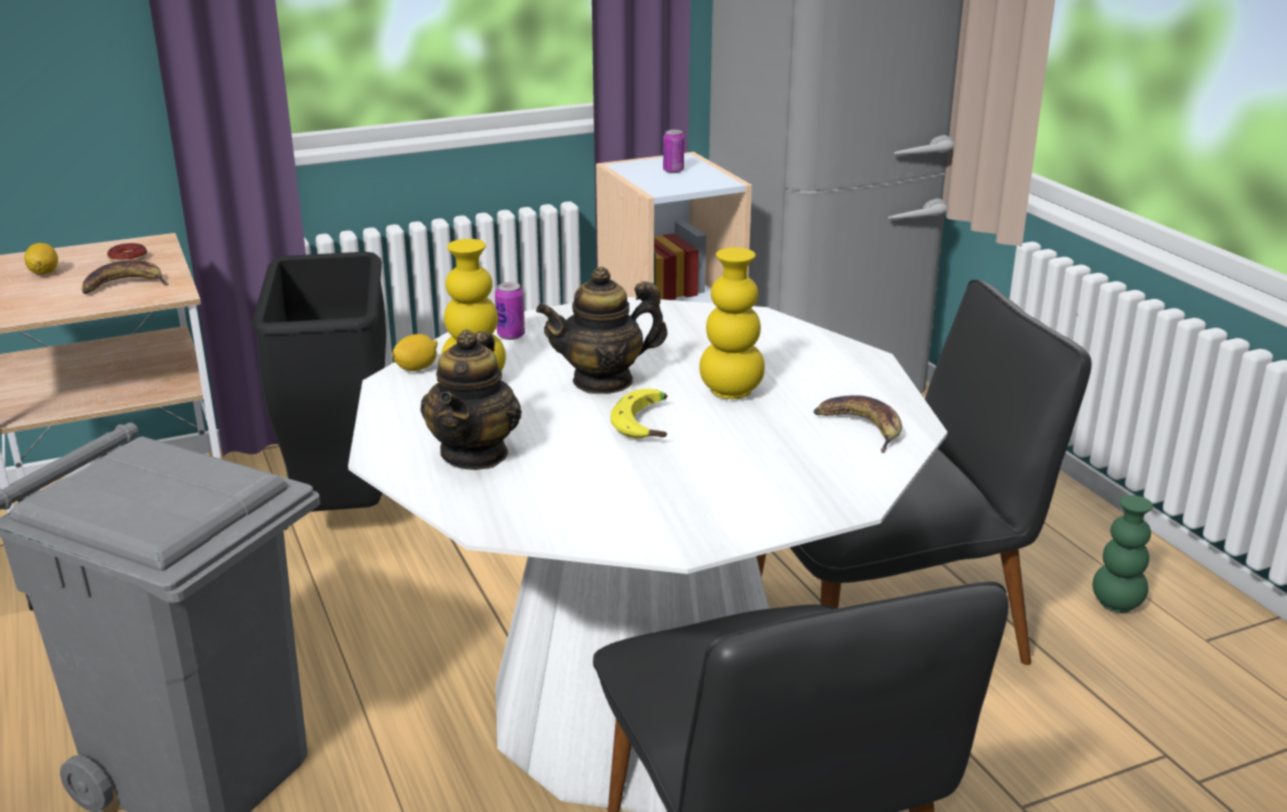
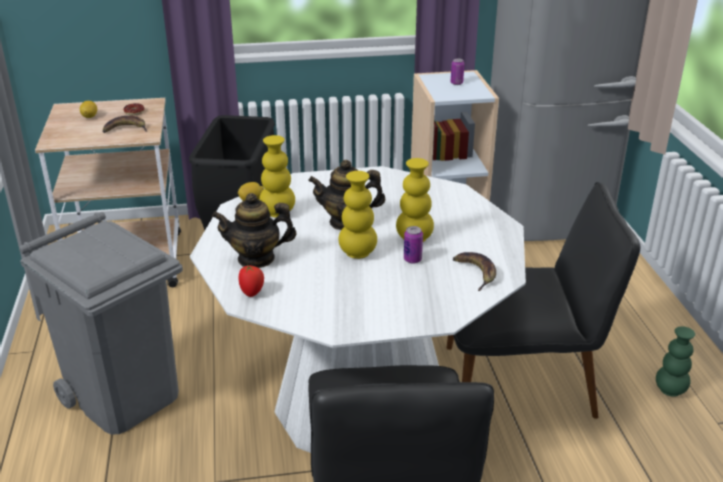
camera: 15 degrees right, 5 degrees up
(475, 454) = (256, 258): teapot -> teapot turned 60 degrees clockwise
(497, 508) = (252, 293): none -> tomato
(511, 335) = (311, 185): can -> can (412, 259)
(649, 424) = (357, 253): banana -> yellow vase

